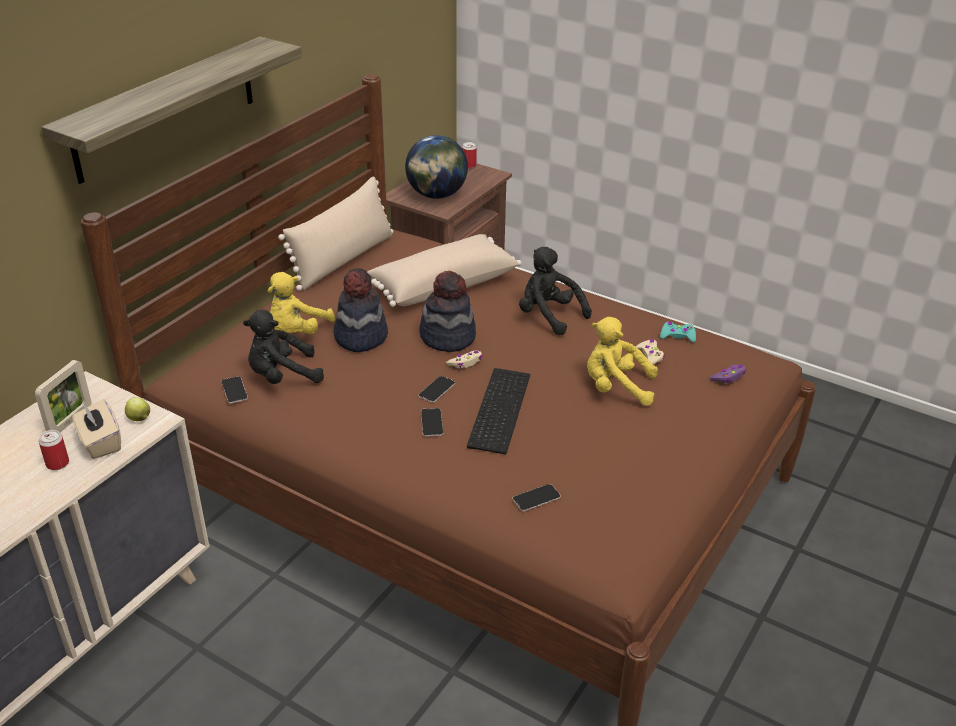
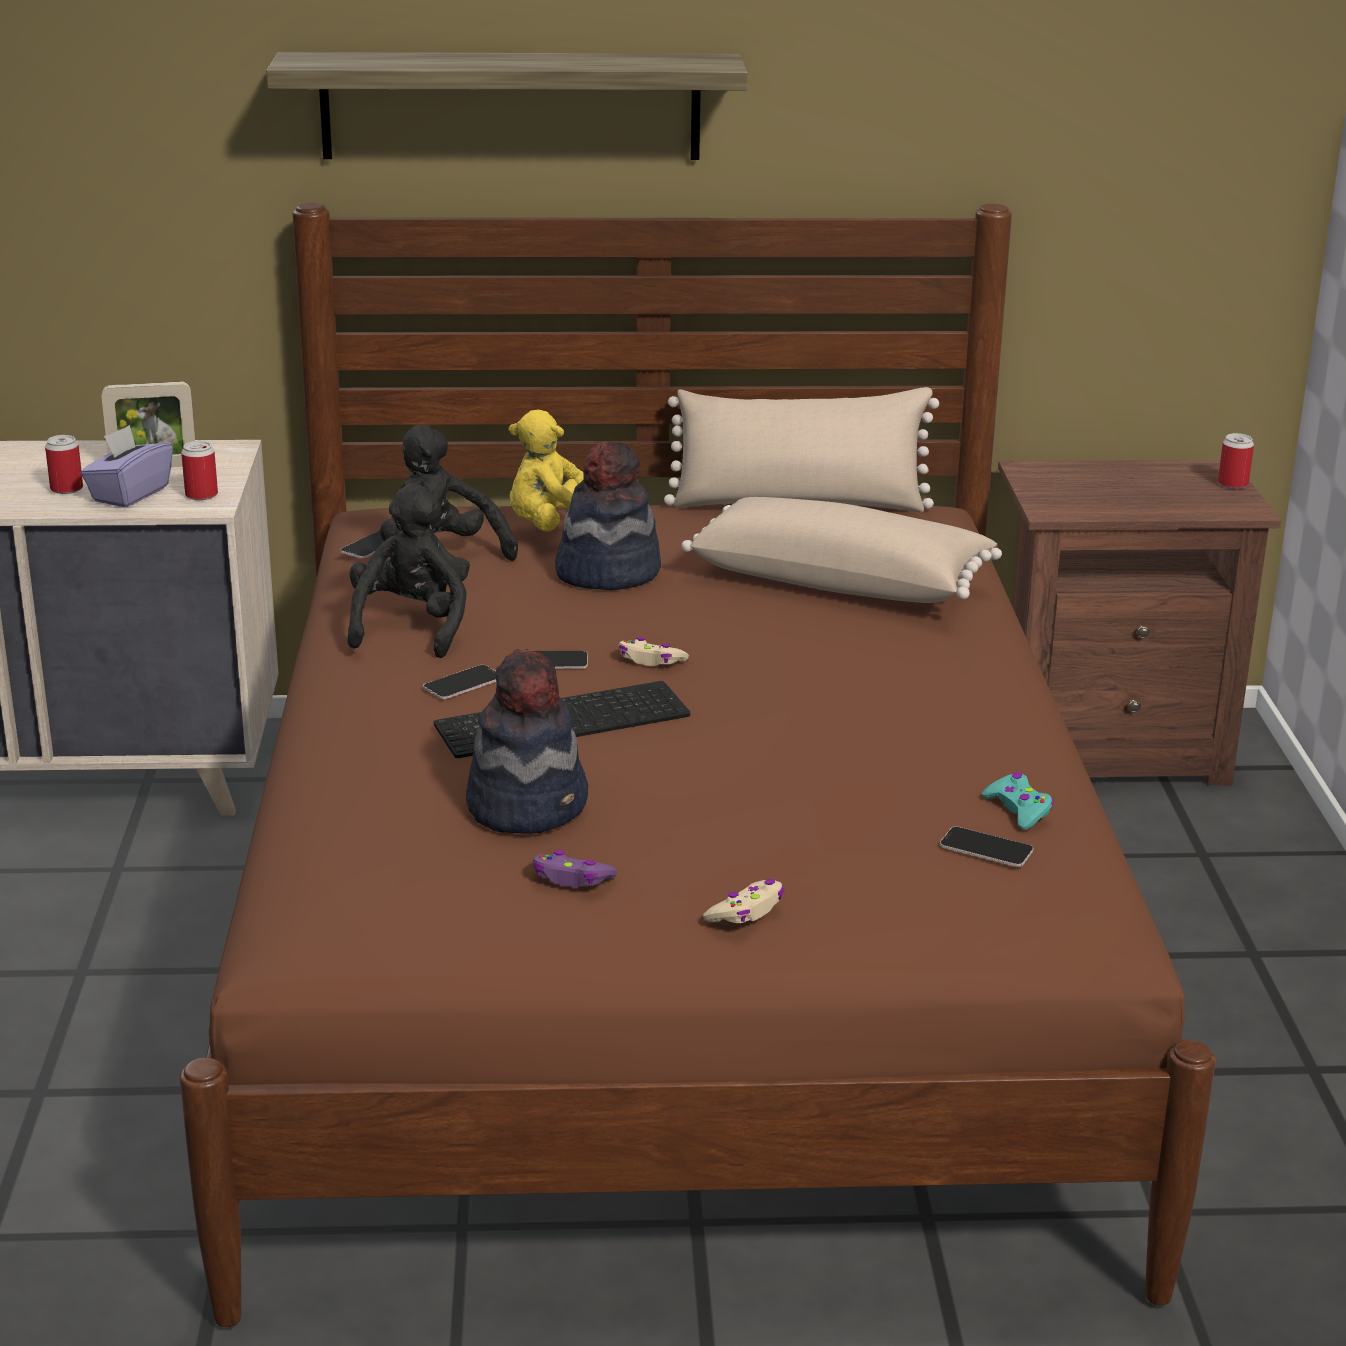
camera: 55 degrees right, 10 degrees down
(100, 443) = (130, 494): beige tissue box -> purple tissue box
(138, 418) = (201, 495): apple -> can
(436, 195) = (1087, 492): globe -> none
(447, 337) = (700, 627): hat -> hat (528, 805)
(536, 498) = (378, 814): phone -> phone (986, 848)
(549, 316) = (889, 683): black plush toy -> black plush toy (410, 628)
(616, 388) = (764, 797): yellow plush toy -> none
(650, 356) = (907, 800): beige game controller -> beige game controller (746, 911)
(728, 377) = (961, 894): purple game controller -> purple game controller (572, 878)

